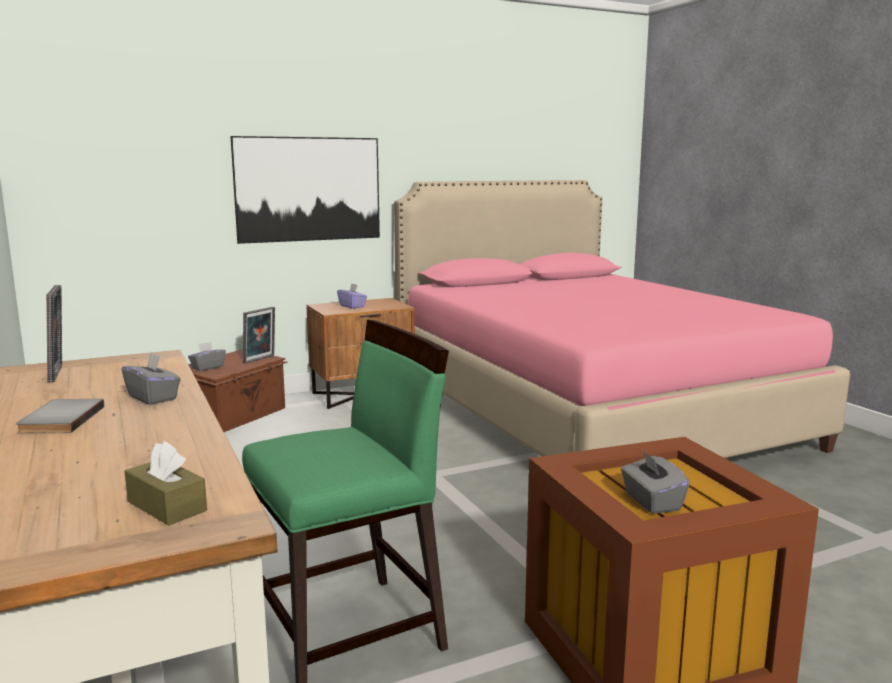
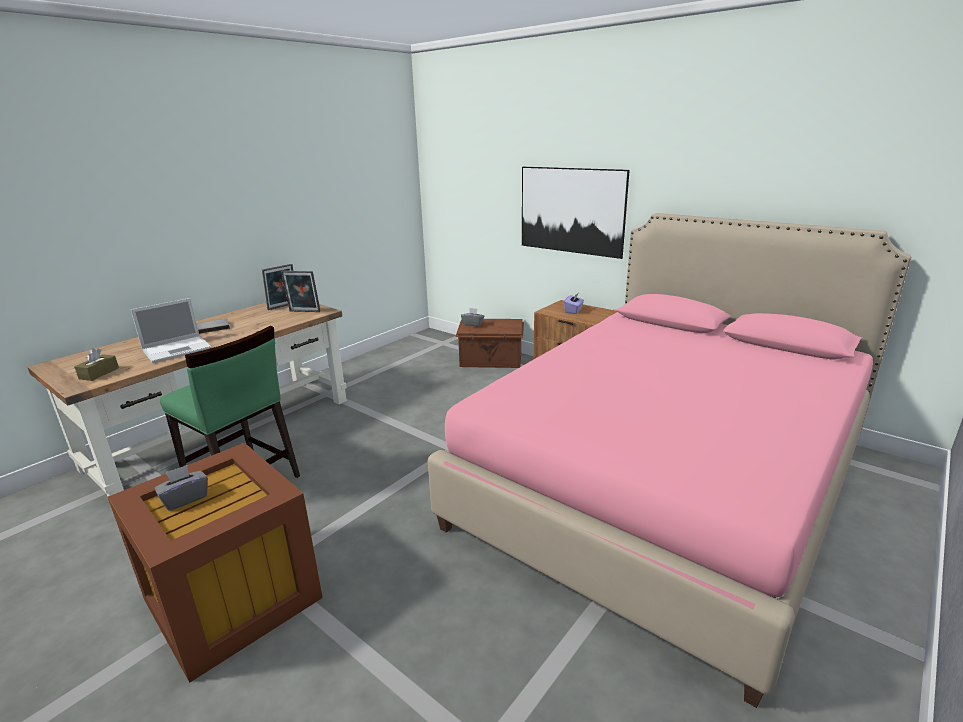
camera: 65 degrees right, 10 degrees up
(147, 442) = (178, 349): none -> laptop
(153, 397) = (246, 331): grey tissue box -> none
(260, 359) = (507, 329): picture frame -> picture frame (304, 312)

